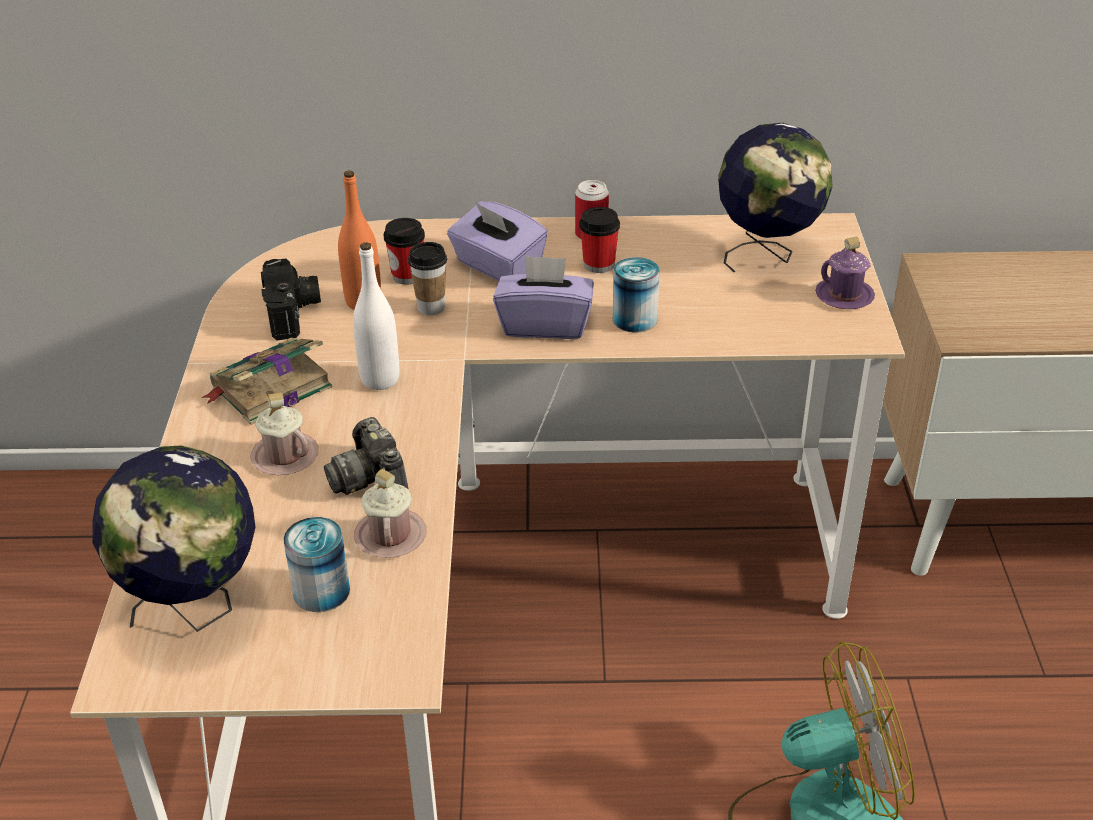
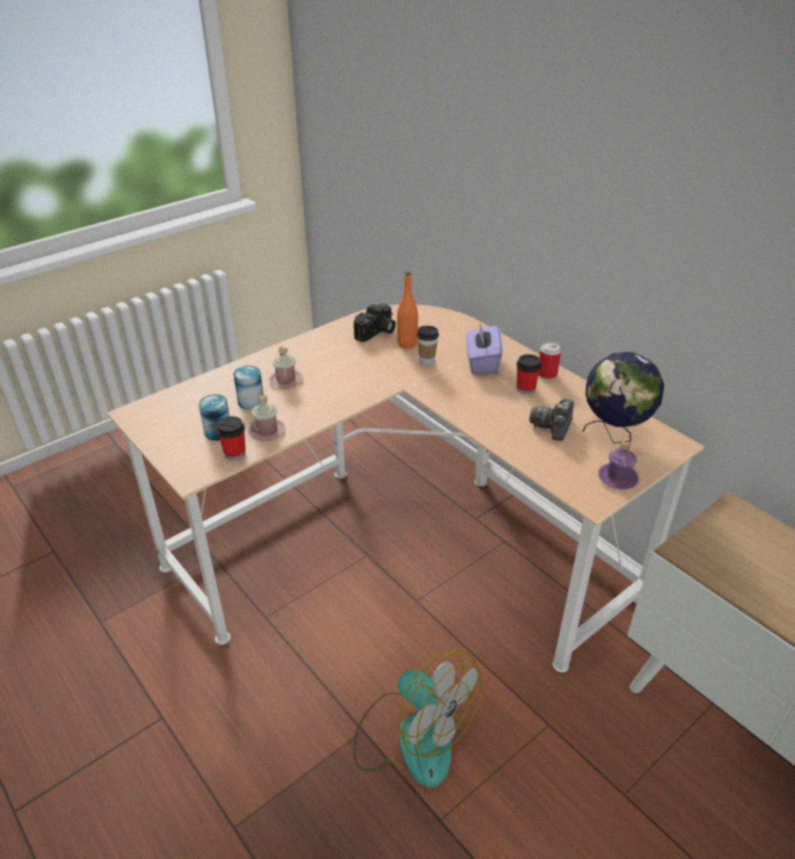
camera: 50 degrees right, 0 degrees up
(195, 609) = (180, 409): globe -> none
(269, 388) = (322, 354): book -> none
(370, 478) = (296, 407): camera -> camera (553, 427)
(380, 379) = (361, 376): white bottle -> none
(407, 276) = (441, 344): cup -> cup (235, 453)
(545, 325) = (457, 397): purple tissue box -> none
(634, 319) = (497, 420): can -> can (251, 401)

